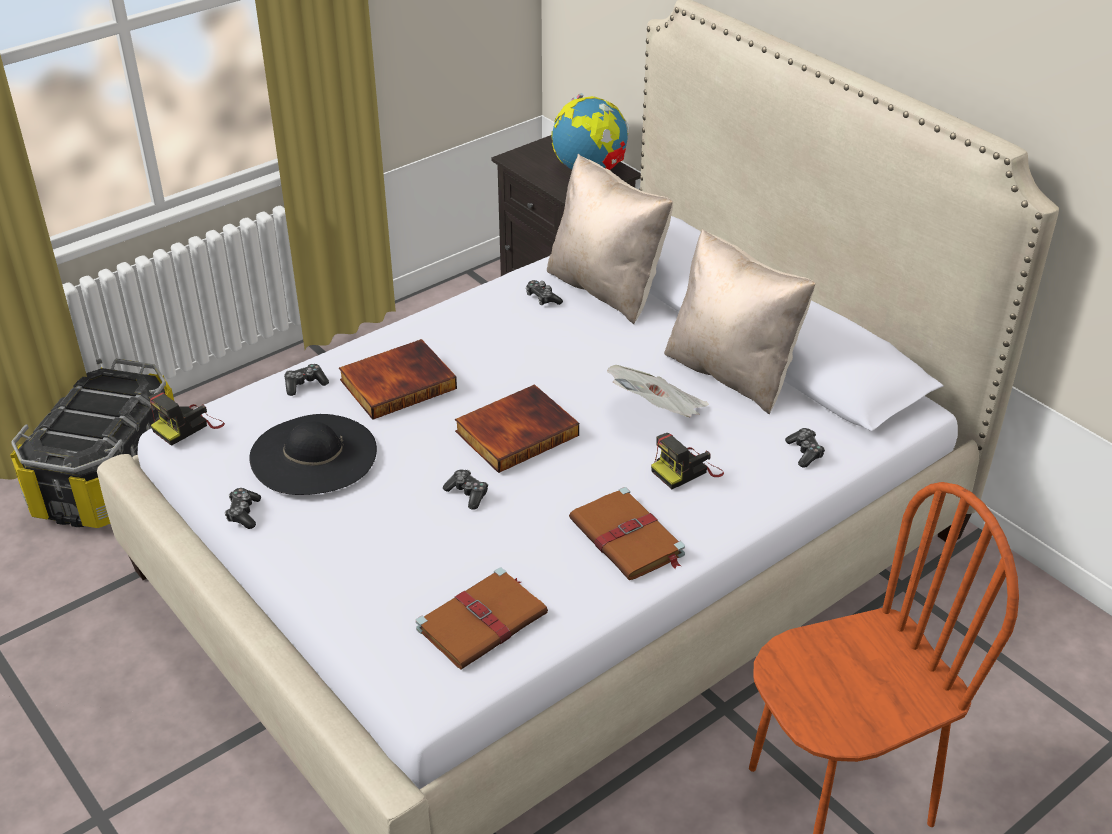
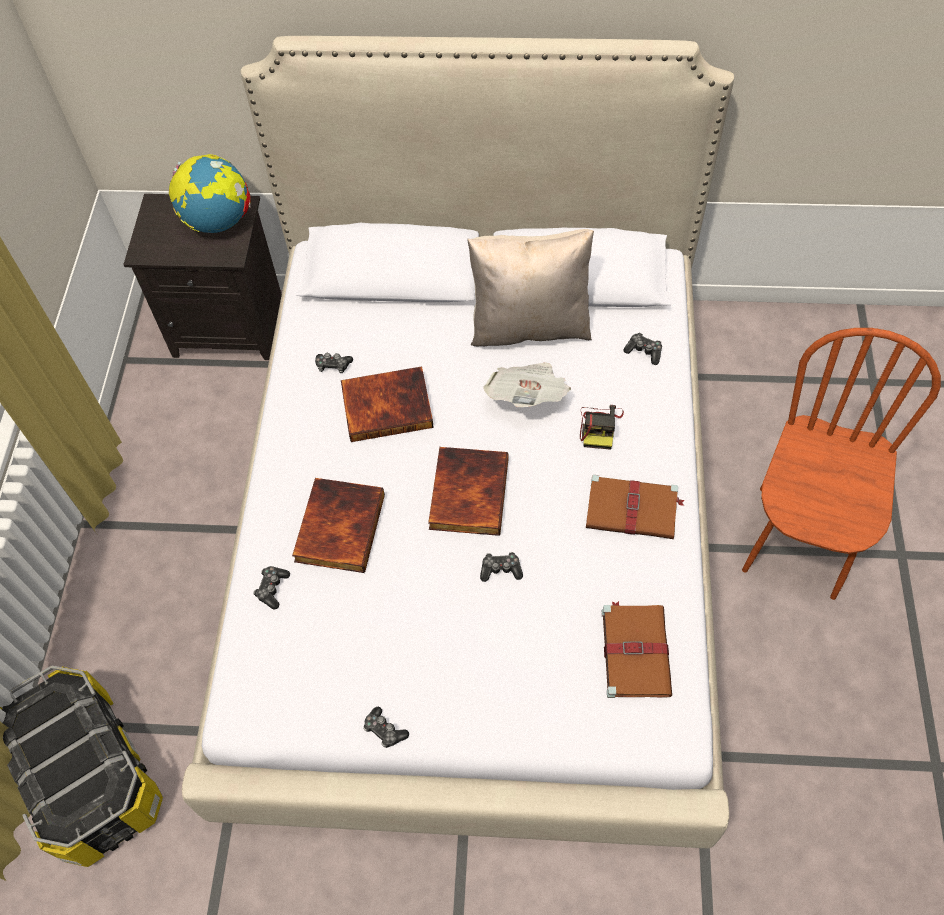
camera: 45 degrees left, 20 degrees up
(188, 426) = (240, 705): camera -> none
(313, 454) = (366, 639): black hat -> none
(543, 344) = (387, 405): none -> book
(606, 288) = (364, 320): beige pillow -> none

